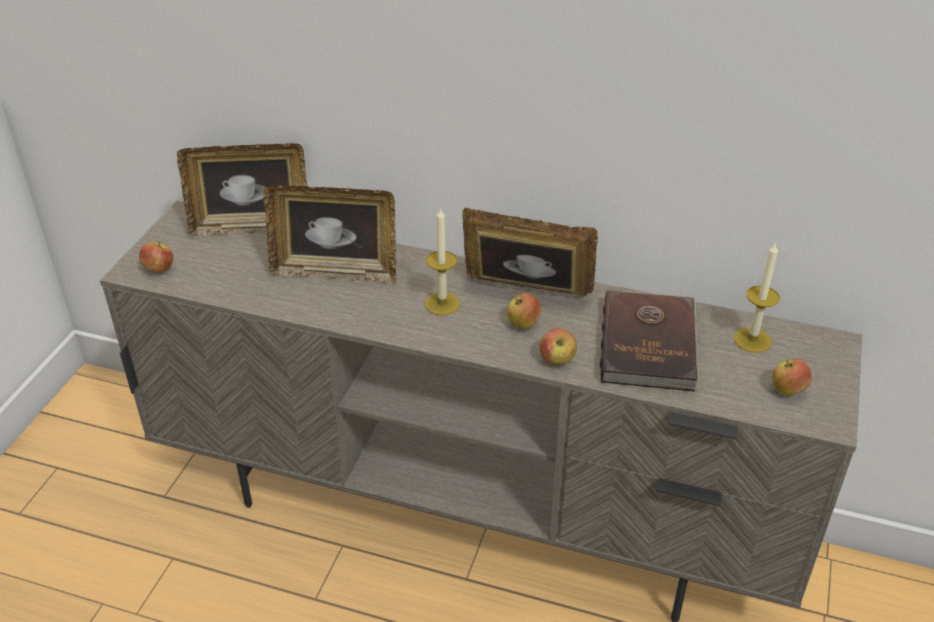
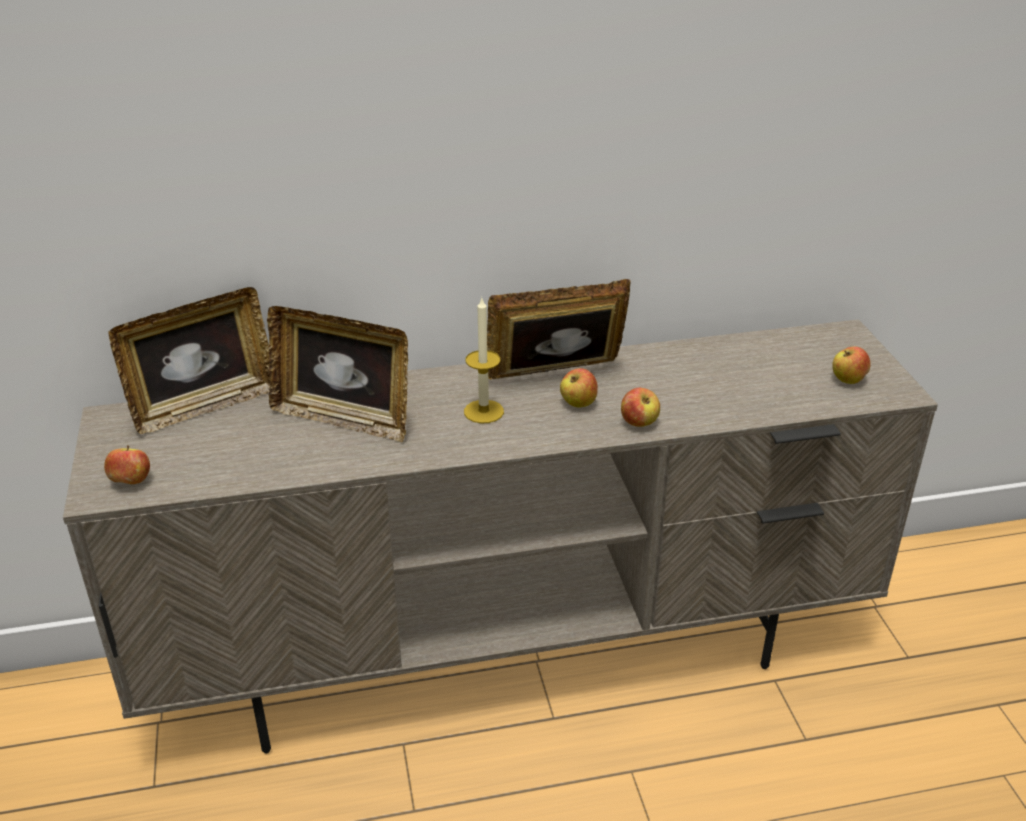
camera: 30 degrees left, 5 degrees down
(335, 272) = (343, 418): picture frame -> picture frame turned 45 degrees clockwise
(650, 344) = (705, 382): brown book -> none
(752, 340) = (783, 351): candle -> none

